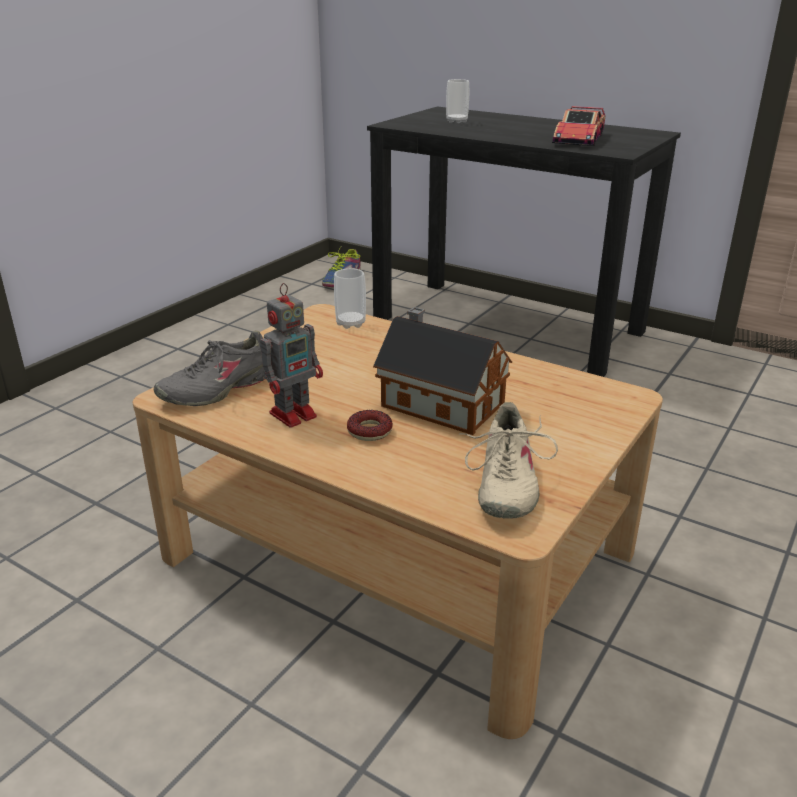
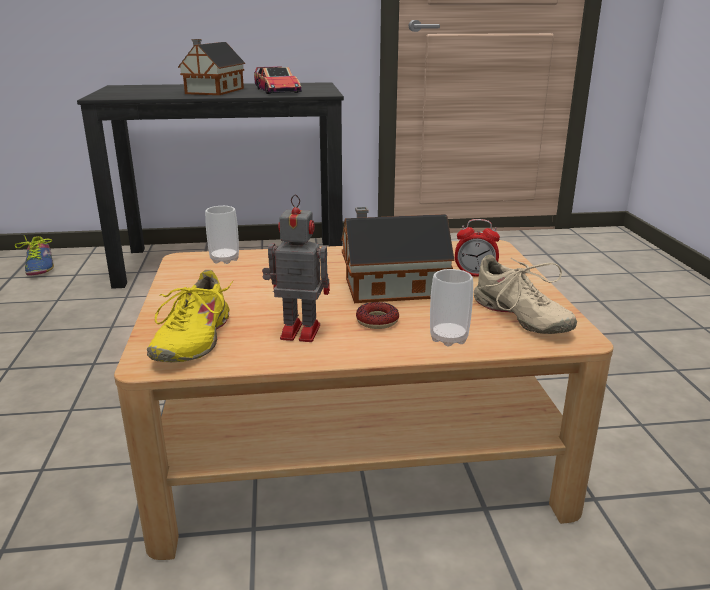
camera: 40 degrees left, 5 degrees down
(217, 389) = (192, 339): grey shoe -> yellow shoe
(295, 414) = (298, 331): toy robot -> toy robot turned 90 degrees counterclockwise
(456, 121) = (153, 90): cup -> cup (448, 338)
(509, 130) = (213, 91): none -> toy house
(546, 421) = (475, 274): none -> alarm clock

